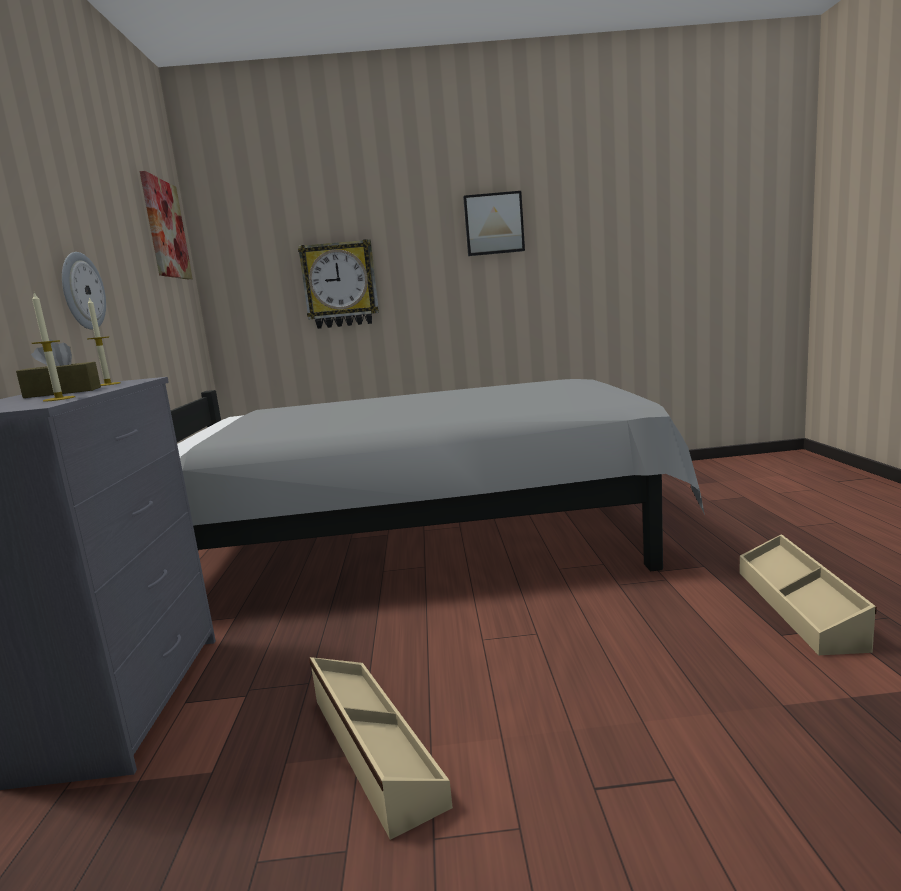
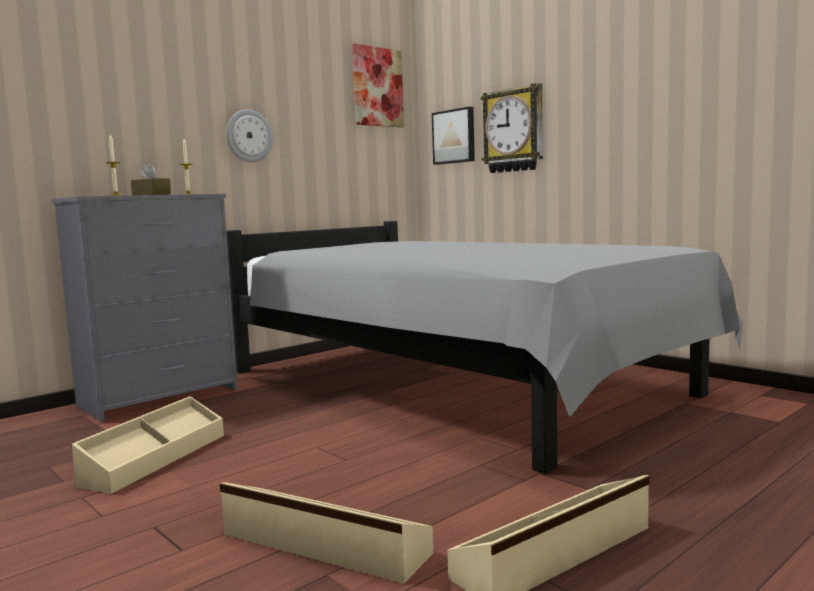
camera: 50 degrees right, 5 degrees down
(493, 224) = (665, 54): picture -> picture (454, 136)
(722, 692) = (322, 545): none -> beige storage box

